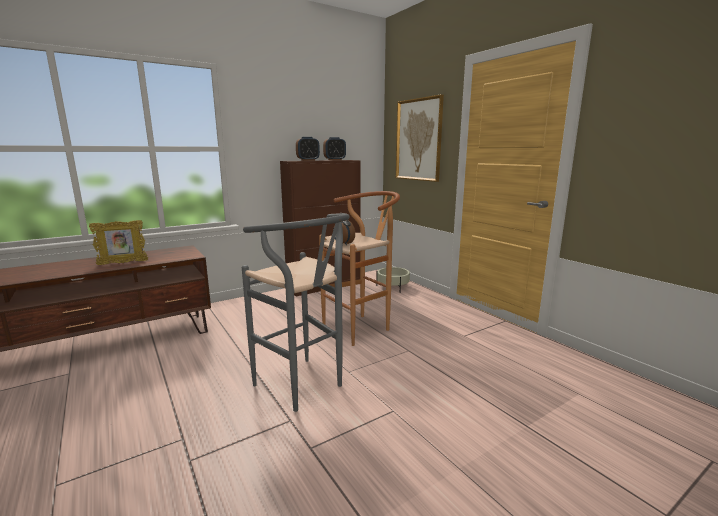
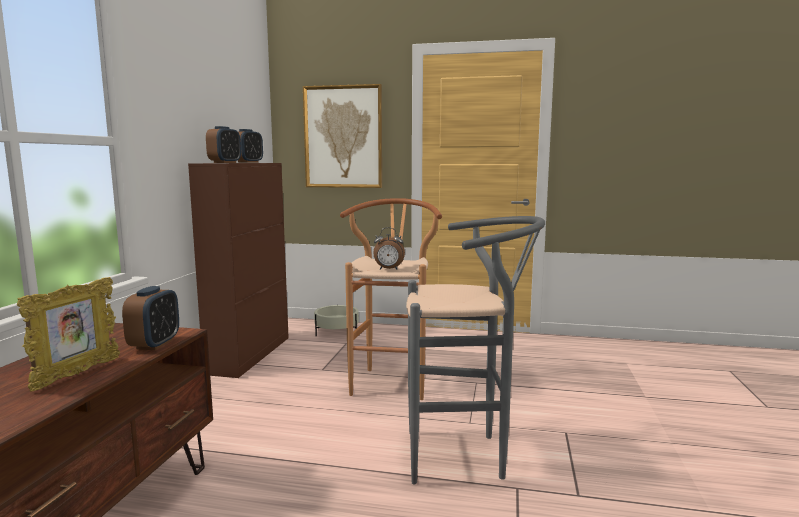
camera: 45 degrees left, 5 degrees down
(172, 258) = (155, 344): none -> alarm clock

